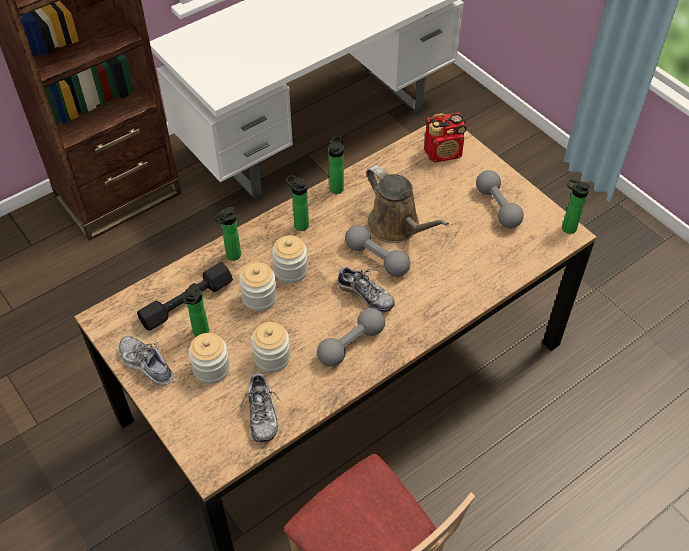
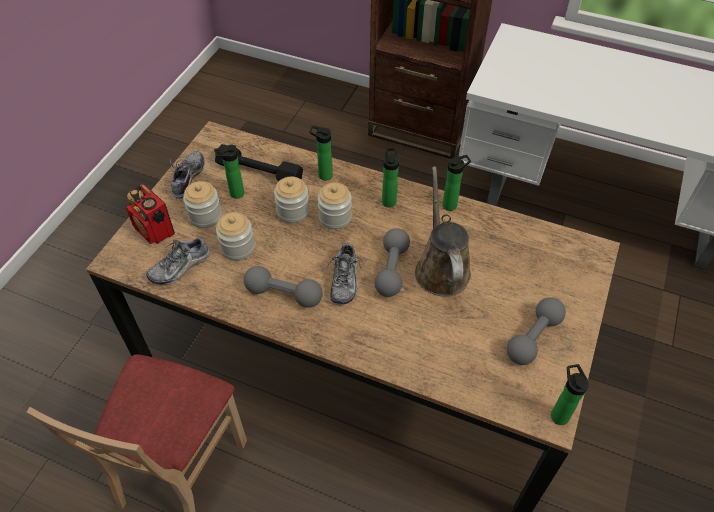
camera: 60 degrees right, 0 degrees up
(397, 227) = (441, 268): brown watering can -> brown watering can turned 150 degrees clockwise
(443, 153) = (564, 263): radio -> radio (154, 231)

